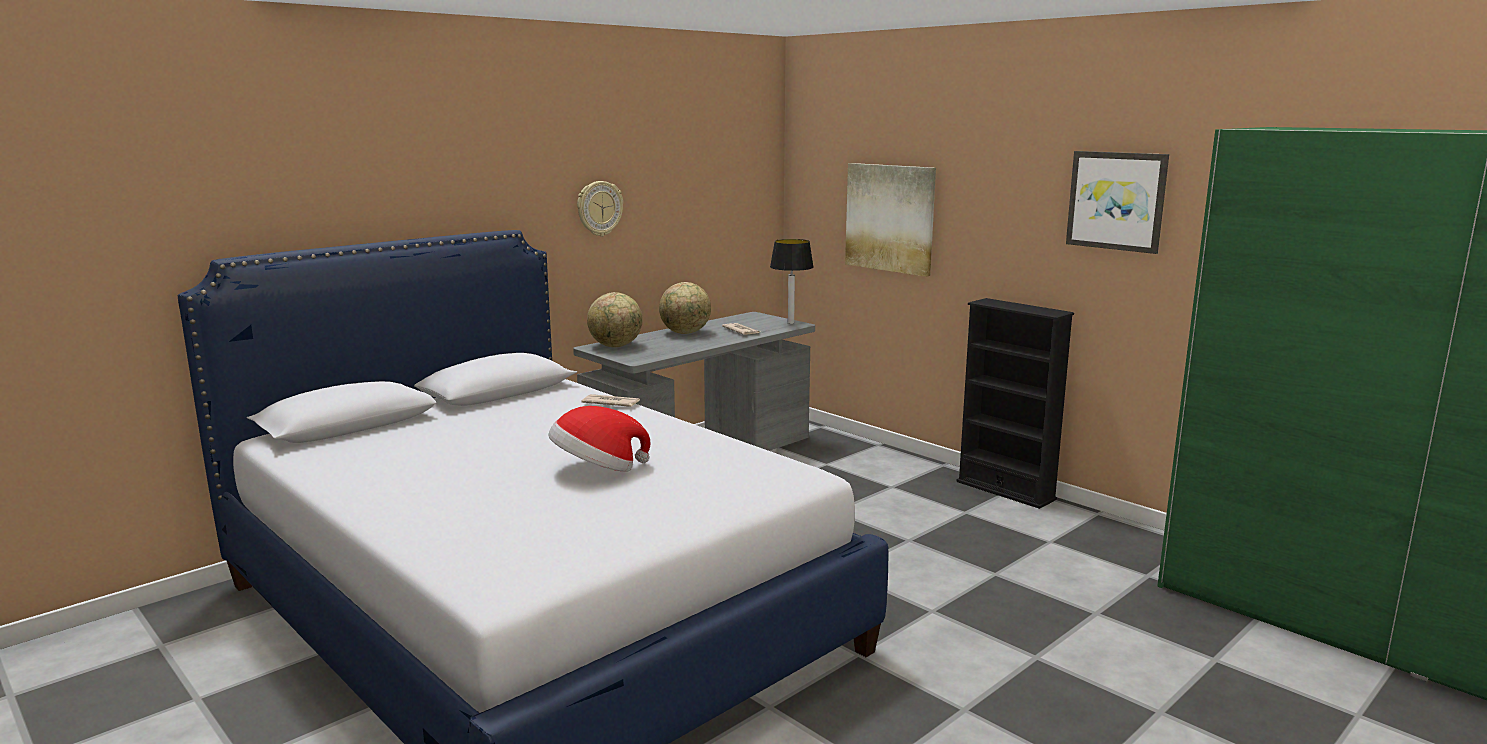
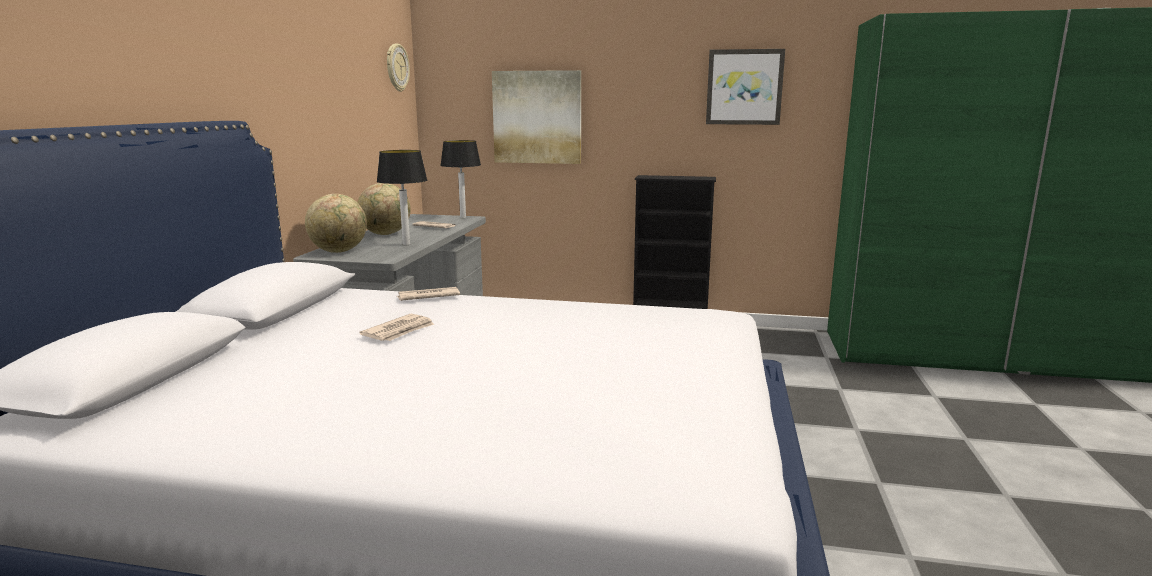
camera: 35 degrees left, 0 degrees up
(538, 428) = (399, 331): none -> newspaper
(597, 470) = (547, 352): hat -> none
(599, 208) = (297, 105): wall clock -> wall clock (396, 67)
(679, 347) = (406, 244): none -> table lamp

